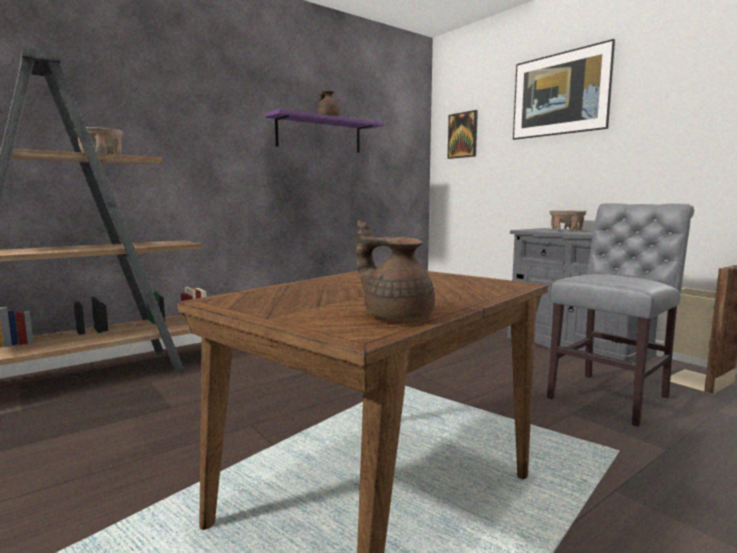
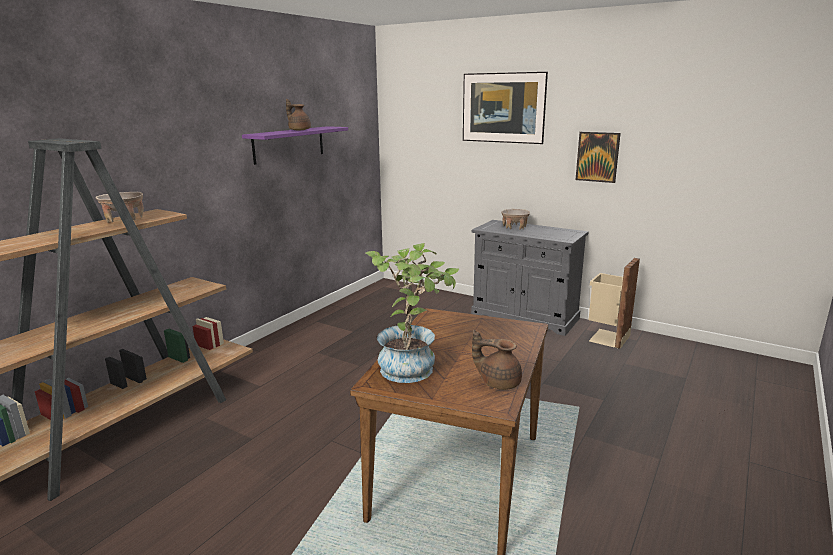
camera: 20 degrees left, 10 degrees up
(293, 294) = (413, 366): none -> potted plant
(463, 135) = (413, 128): picture -> picture (597, 156)
(611, 396) = (562, 363): grey chair -> none

